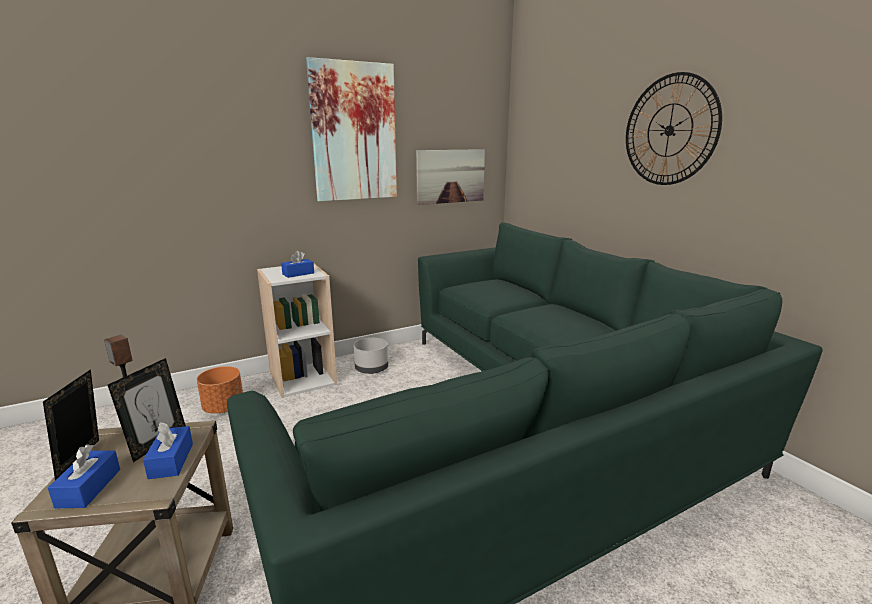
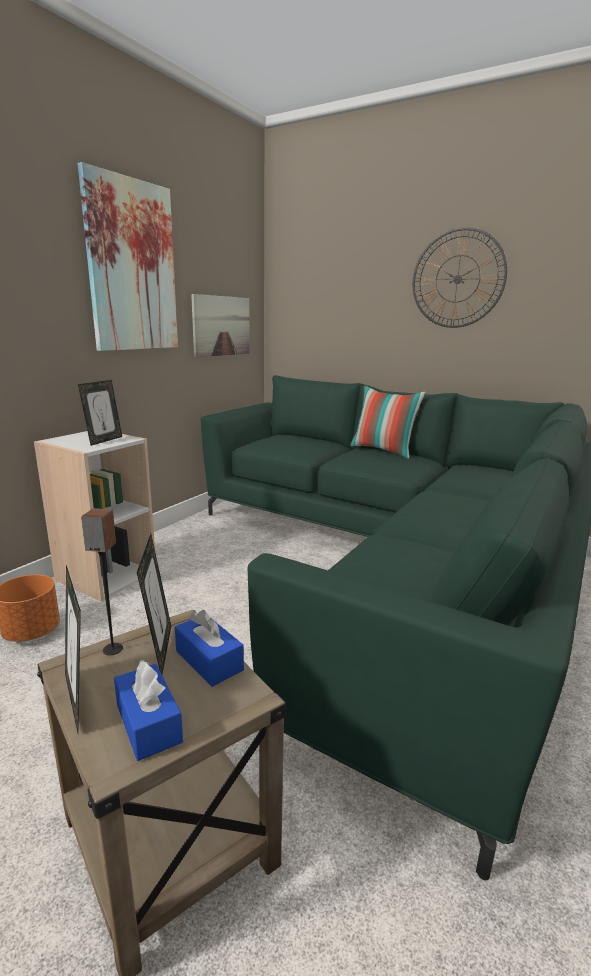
camera: 30 degrees left, 0 degrees up
(298, 273) = (104, 440): blue tissue box -> picture frame
(371, 368) = (179, 548): grey planter -> none
(570, 311) = (383, 451): none -> pillow

